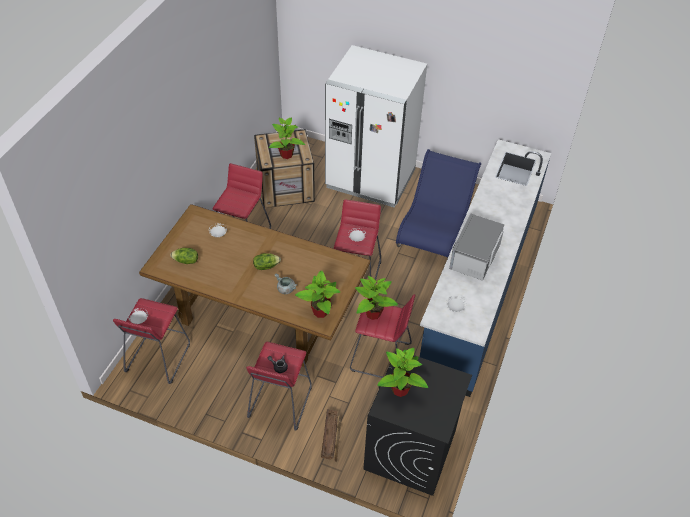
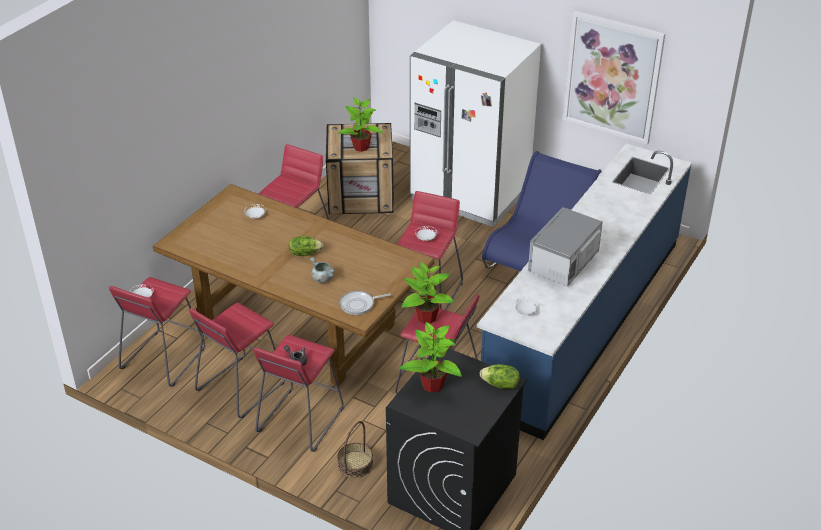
camera: 10 degrees right, 10 degrees down
(186, 261) = (210, 240): lettuce -> lettuce (500, 385)
(226, 377) = (240, 387): none -> red stool
(320, 311) = (359, 304): potted plant -> frying pan
(331, 437) = (355, 464): crate -> basket
(486, 88) = (612, 77): none -> picture

